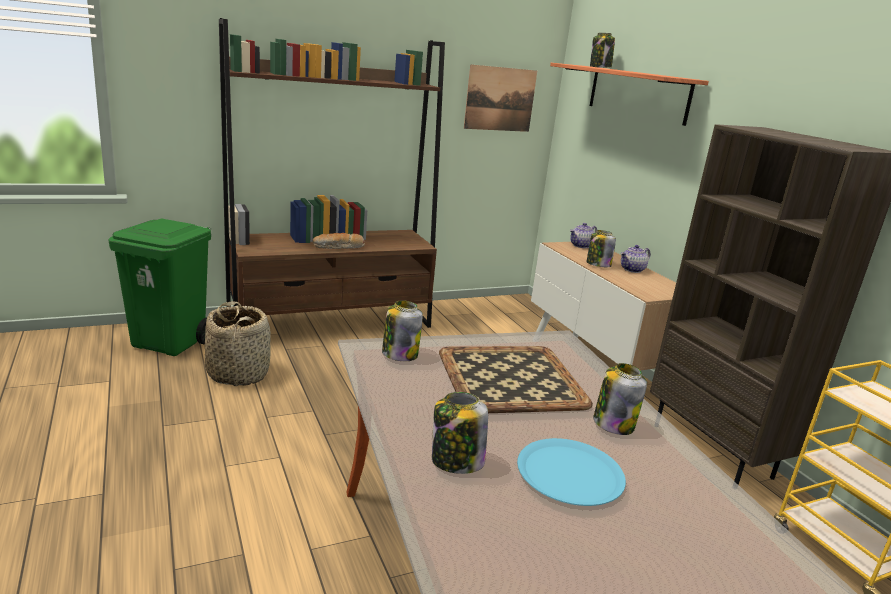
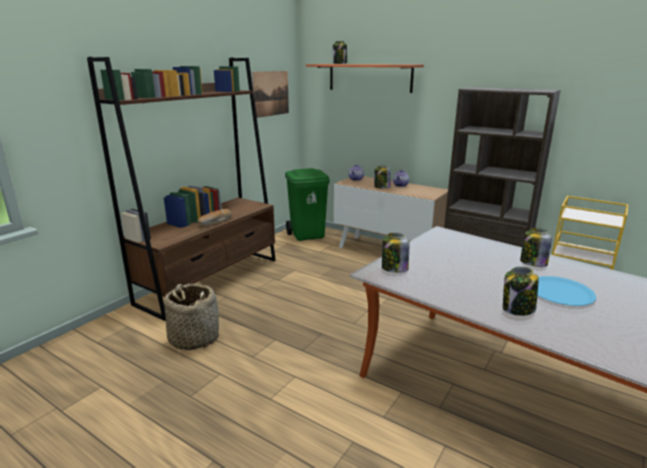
camera: 30 degrees left, 0 degrees up
(170, 343) = (112, 339): green trash can -> green trash can (307, 235)
(509, 378) = (460, 260): tray -> none

